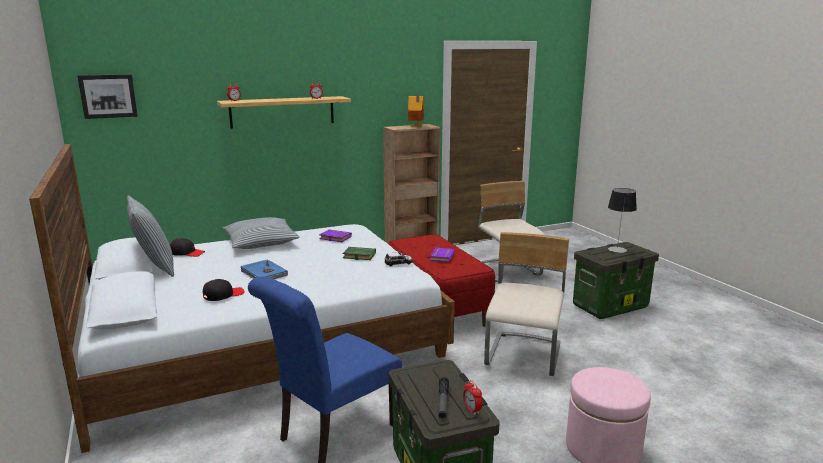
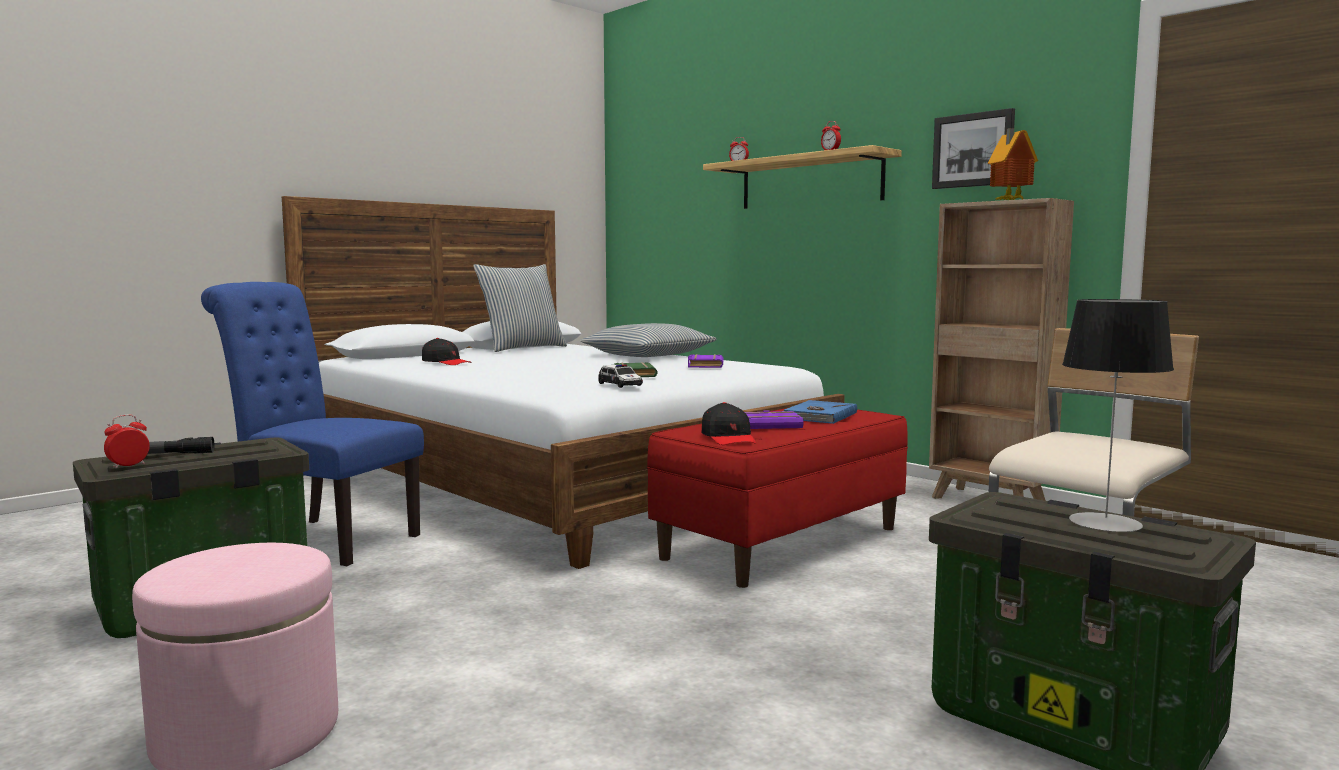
camera: 70 degrees right, 10 degrees down
(108, 96) = (639, 167): picture -> picture (973, 150)
(187, 253) = (577, 348): black cap -> black cap (728, 438)
(263, 273) = (525, 362): blue book -> blue book (819, 416)
(524, 356) = (628, 631): beige chair -> none

